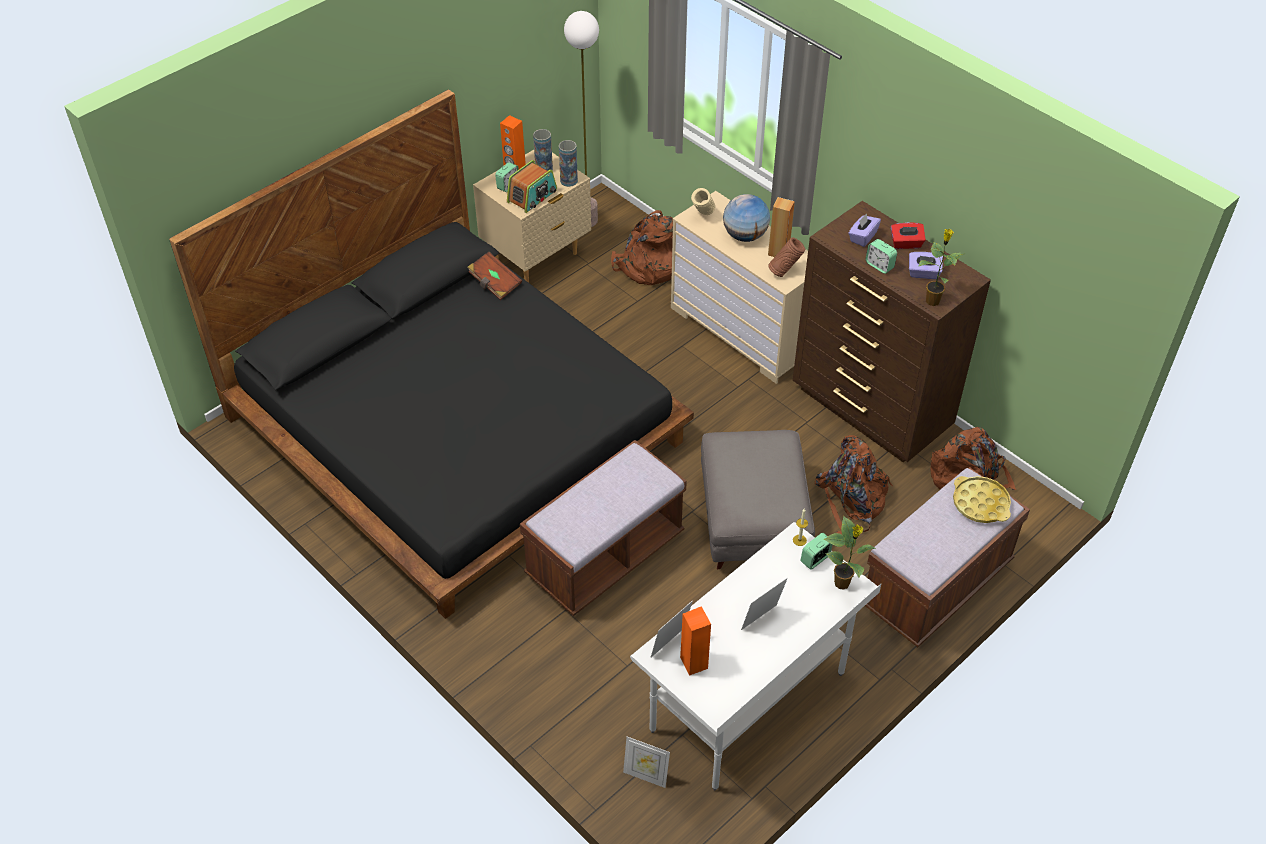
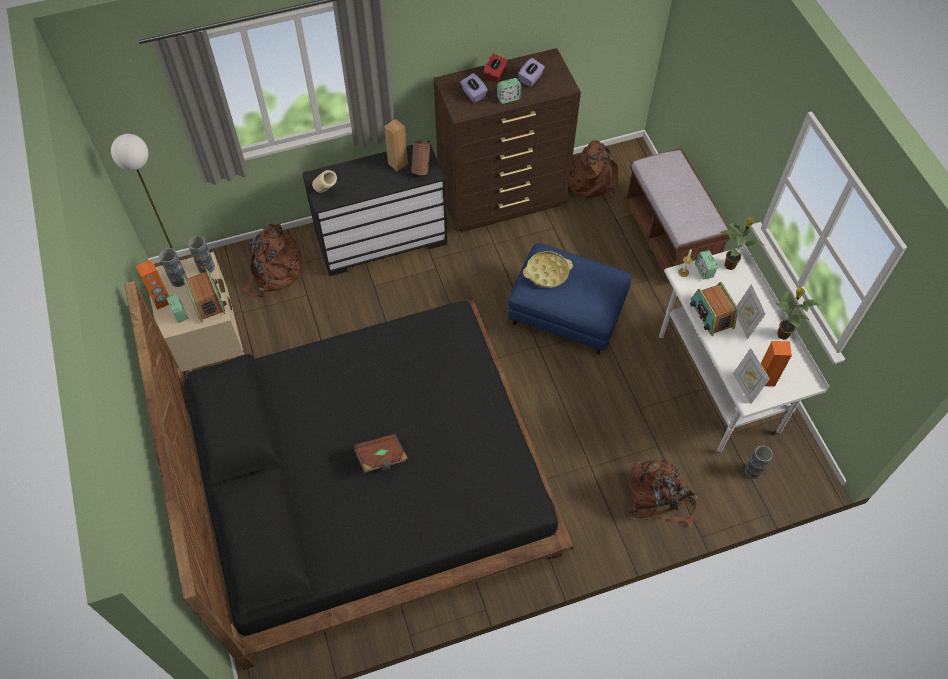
camera: 65 degrees left, 10 degrees up
(494, 283) = (276, 373): brown book -> brown book (381, 458)
(605, 556) = (553, 420): brown bench -> none
(646, 776) = (753, 471): picture frame -> vase
(743, 330) = (382, 240): beige dresser -> black dresser
(745, 236) = (366, 176): globe -> none
(751, 520) = (565, 315): grey ottoman -> blue ottoman
(755, 584) = (711, 314): none -> radio
(852, 500) = (576, 249): brown backpack -> brown backpack (658, 497)
(933, 300) = (560, 86): potted plant -> potted plant (782, 334)
(980, 503) = (668, 168): yellow tray -> yellow tray (547, 272)

